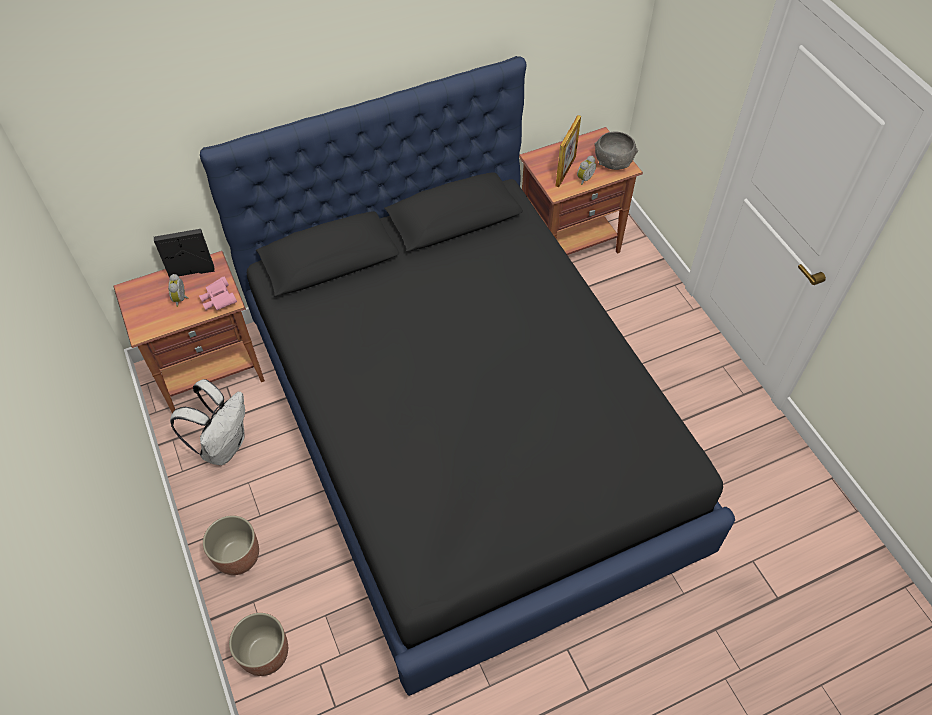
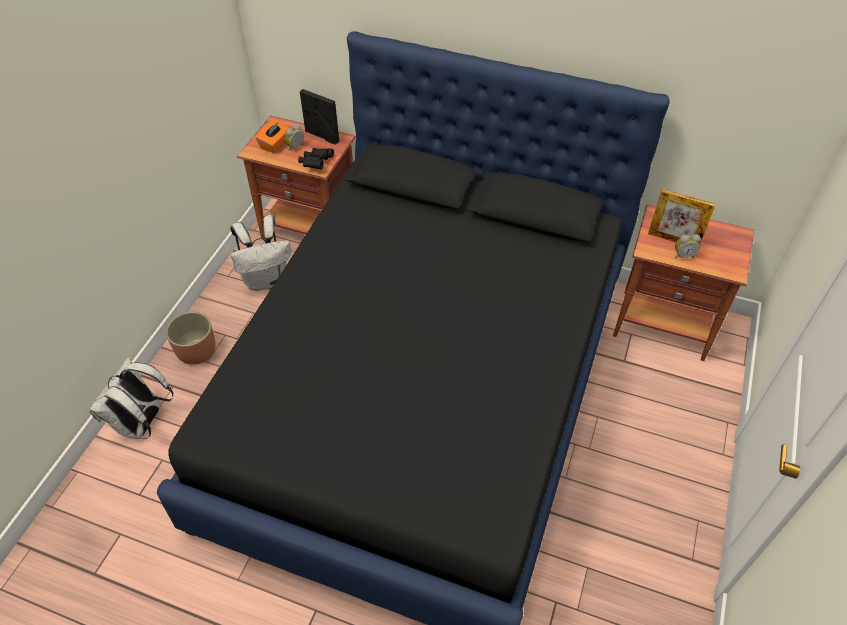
camera: 45 degrees right, 5 degrees down
(155, 309) = (275, 144): none -> orange tissue box
(219, 300) = (316, 163): pink binoculars -> black binoculars
(265, 654) = (143, 424): planter -> white backpack
(565, 171) = (673, 240): picture frame -> picture frame turned 45 degrees clockwise
(613, 162) = (726, 260): grey bowl -> none

